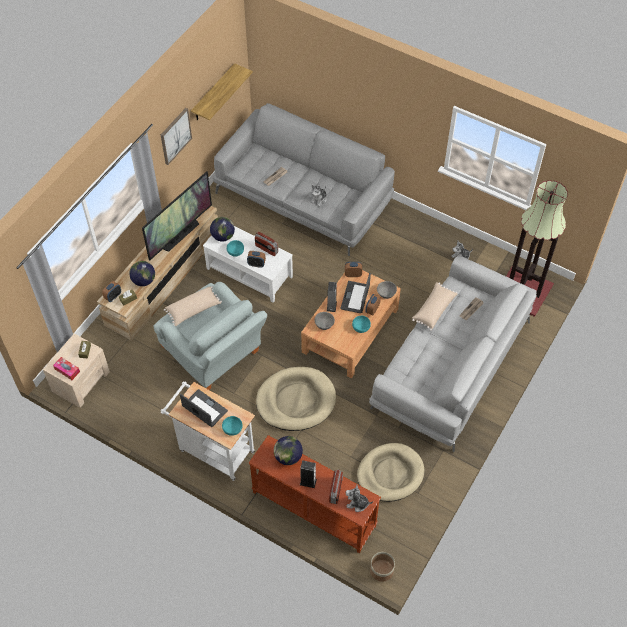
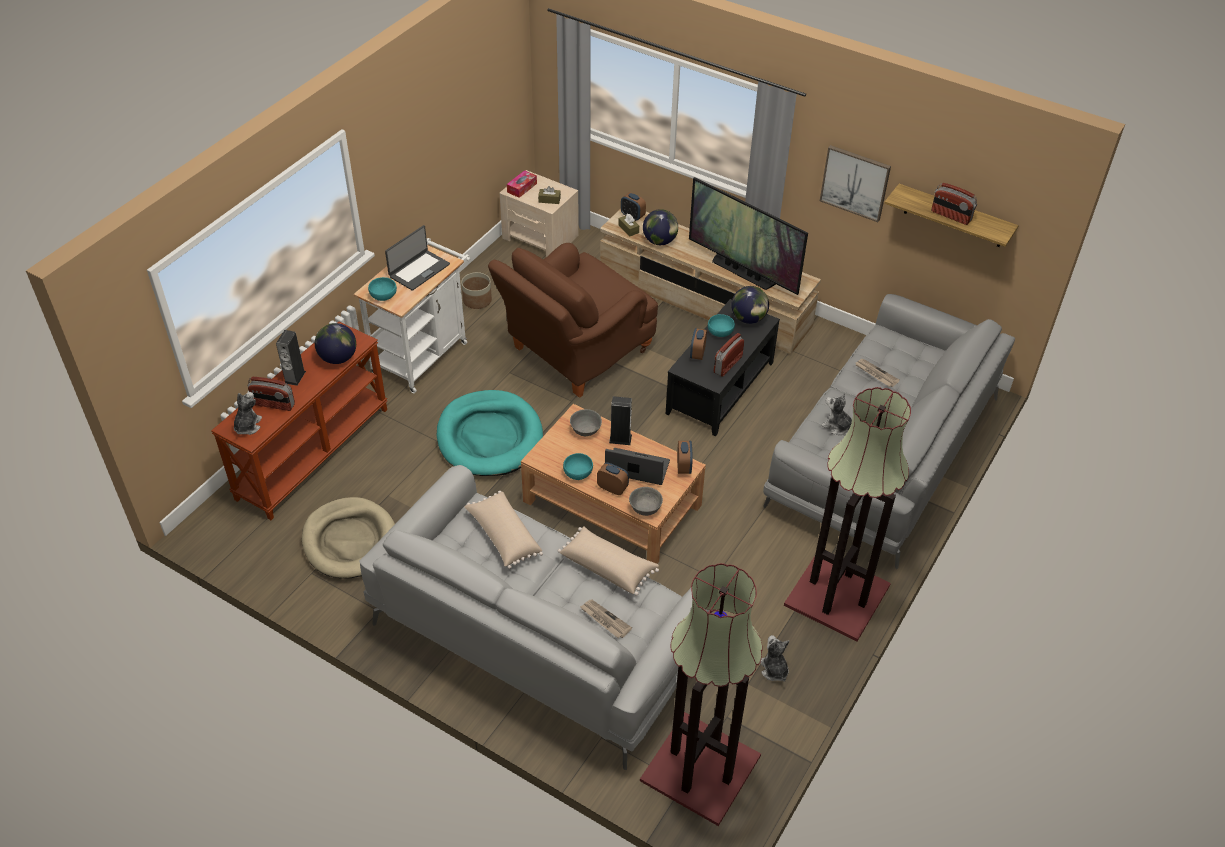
camera: 90 degrees right, 10 degrees down
(193, 310) = (605, 284): beige pillow -> beige pillow (503, 536)
(214, 354) = (575, 353): grey armchair -> brown armchair
(225, 90) = (951, 216): none -> radio
(249, 273) = (720, 388): white coffee table -> black coffee table
(296, 401) = (489, 437): beige dog bed -> turquoise dog bed
(381, 570) = (201, 523): planter -> planter (477, 300)
(410, 227) = (837, 597): none -> floor lamp

